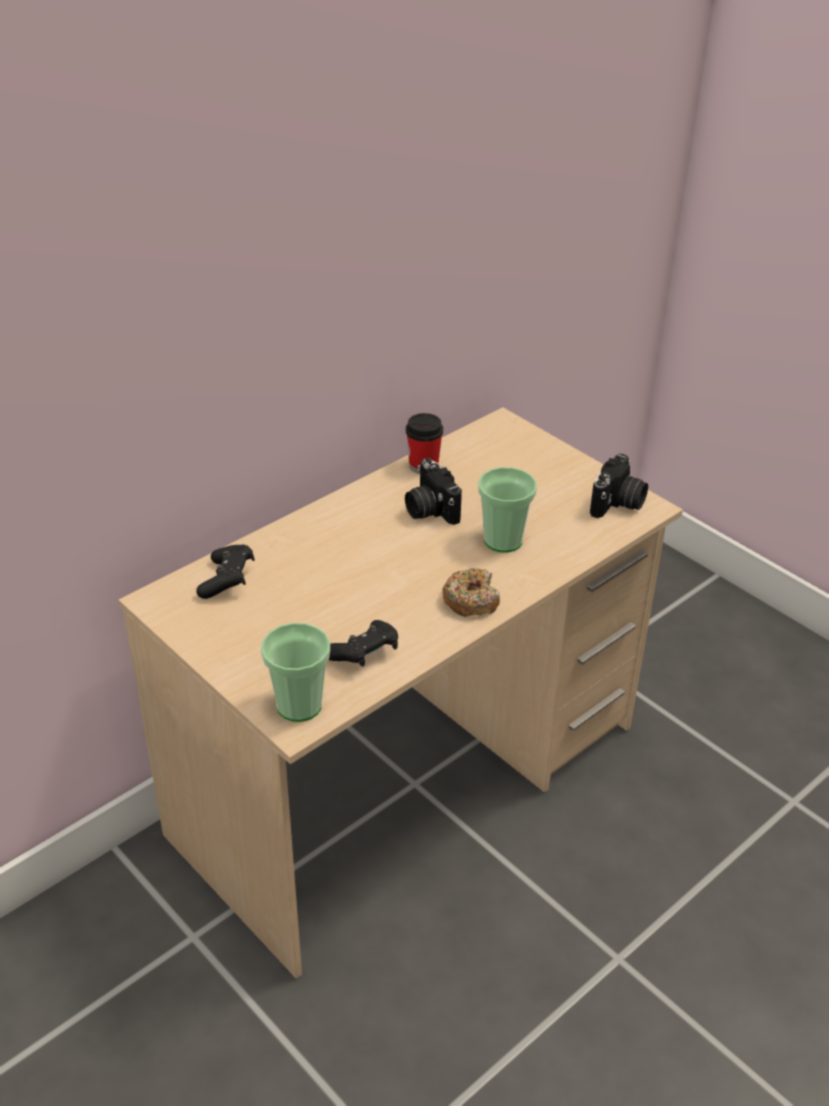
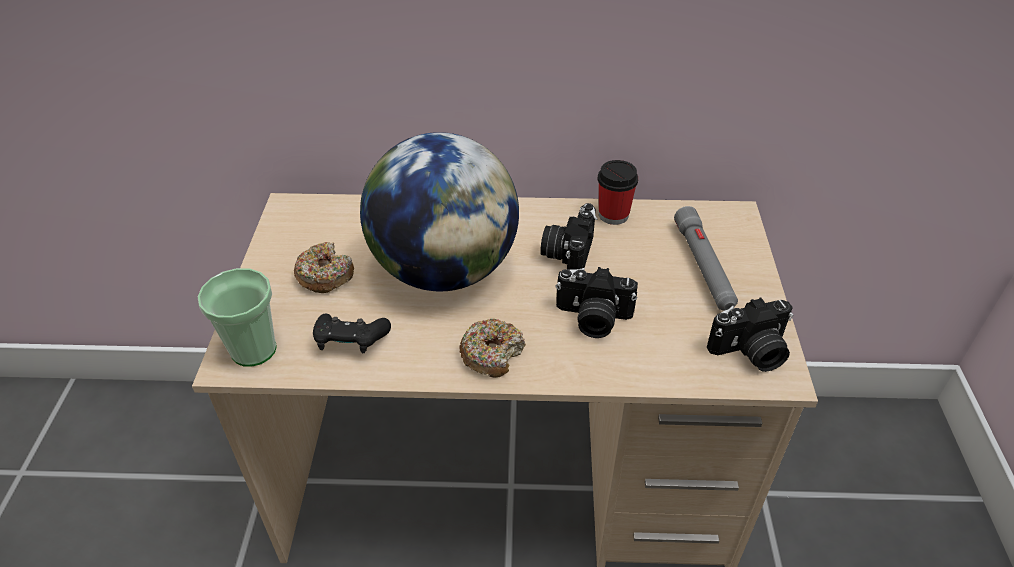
camera: 45 degrees right, 5 degrees up
(227, 581) = (348, 221): black game controller -> none
(272, 627) = (325, 275): none -> donut
(358, 569) = (444, 270): none -> globe
(503, 540) = (592, 319): cup -> camera
(526, 468) = (703, 266): none -> grey flashlight

